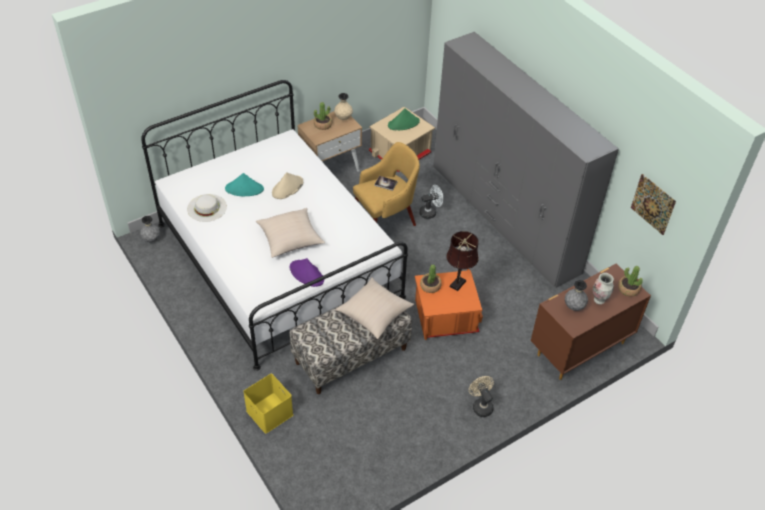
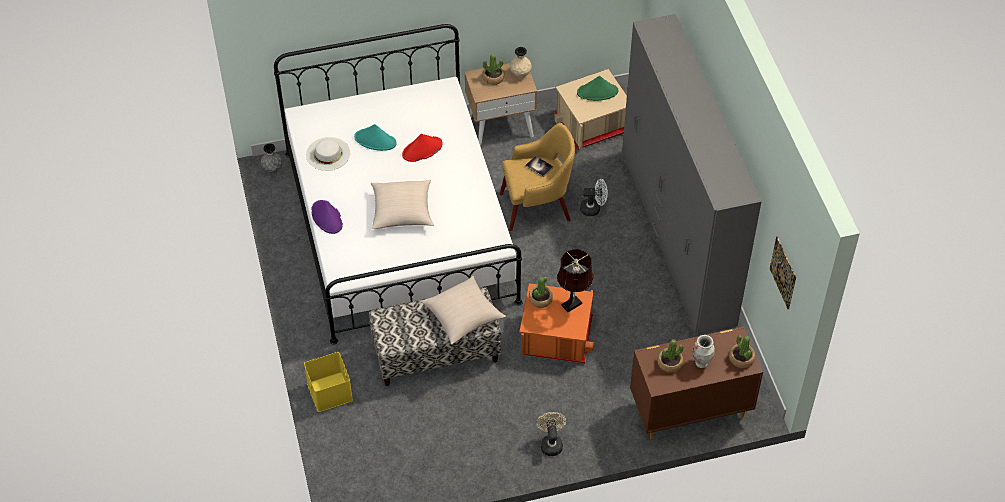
camera: 20 degrees right, 5 degrees up
(287, 188) = (422, 150): beige hat -> red hat
(307, 274) = (404, 255): purple hat -> purple hat (327, 217)
(574, 307) = (669, 363): grey vase -> potted plant

